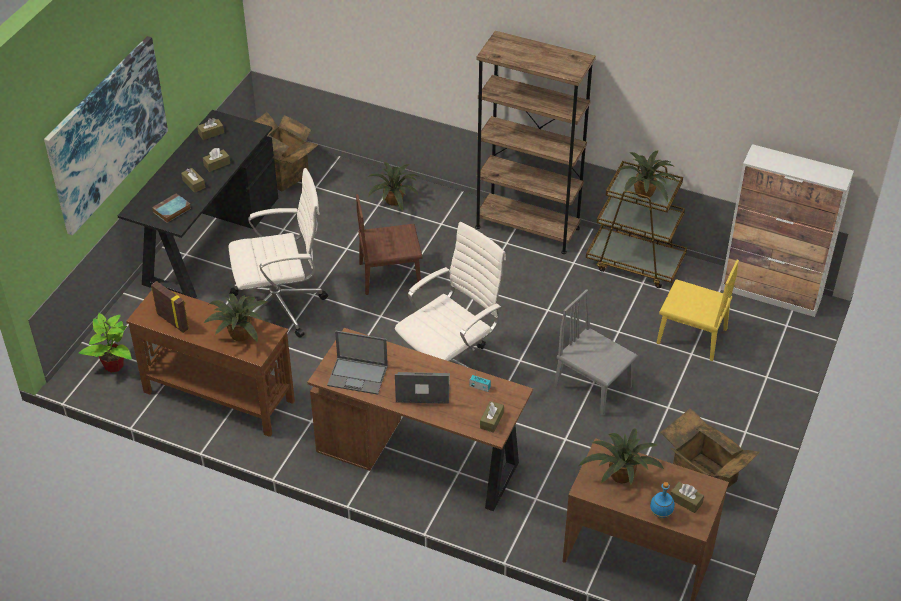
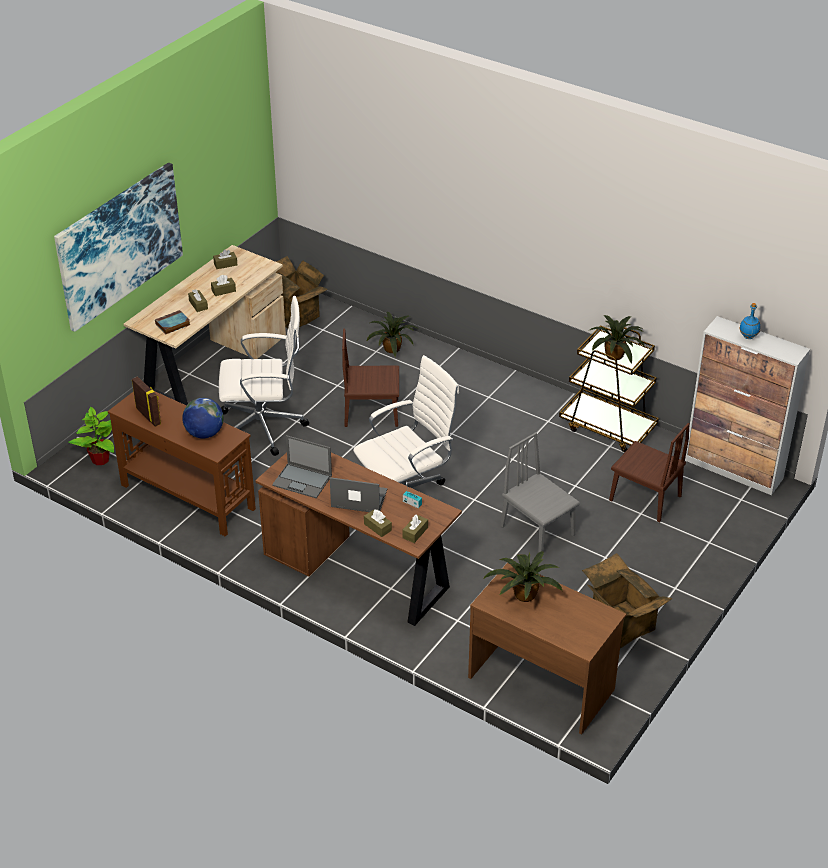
camera: 10 degrees right, 5 degrees down
(208, 241) = (212, 365): black desk -> beige desk
(238, 334) = (204, 433): potted plant -> globe
(527, 227) = (512, 385): brown bookcase -> none
(661, 514) = (553, 632): blue bottle -> blue bottle (748, 337)
(686, 501) = (580, 624): brown tissue box -> brown tissue box (377, 527)
(691, 336) = (645, 498): yellow chair -> brown chair

